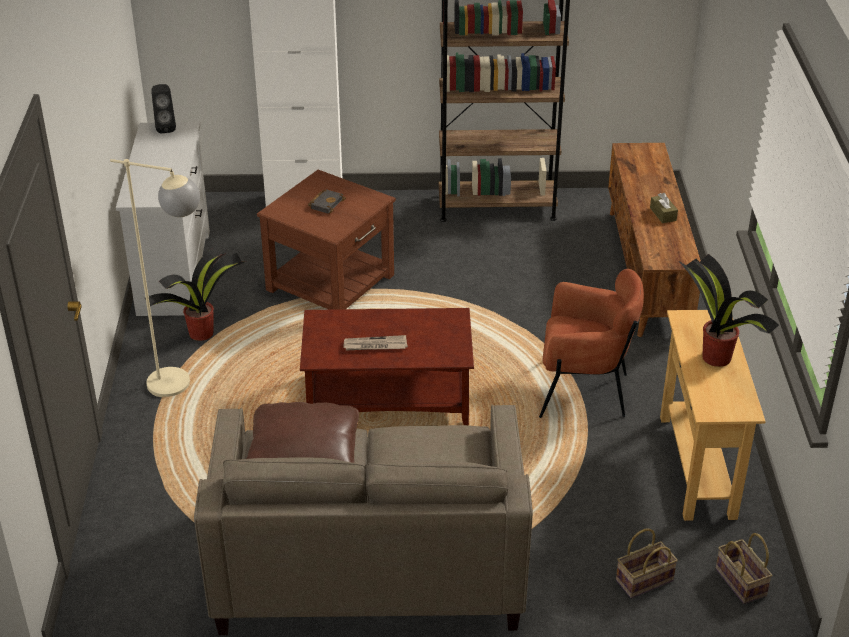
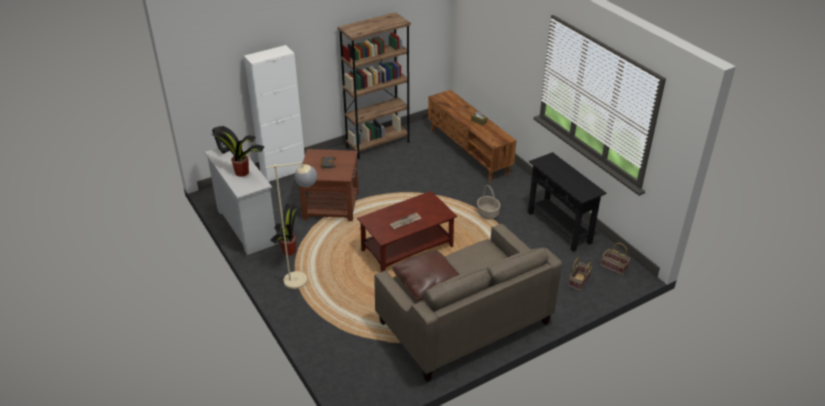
camera: 30 degrees left, 0 degrees up
(583, 391) = (488, 214): brown armchair -> basket
(697, 466) = (559, 227): beige console table -> black console table
(715, 356) = (565, 173): potted plant -> potted plant (241, 172)

